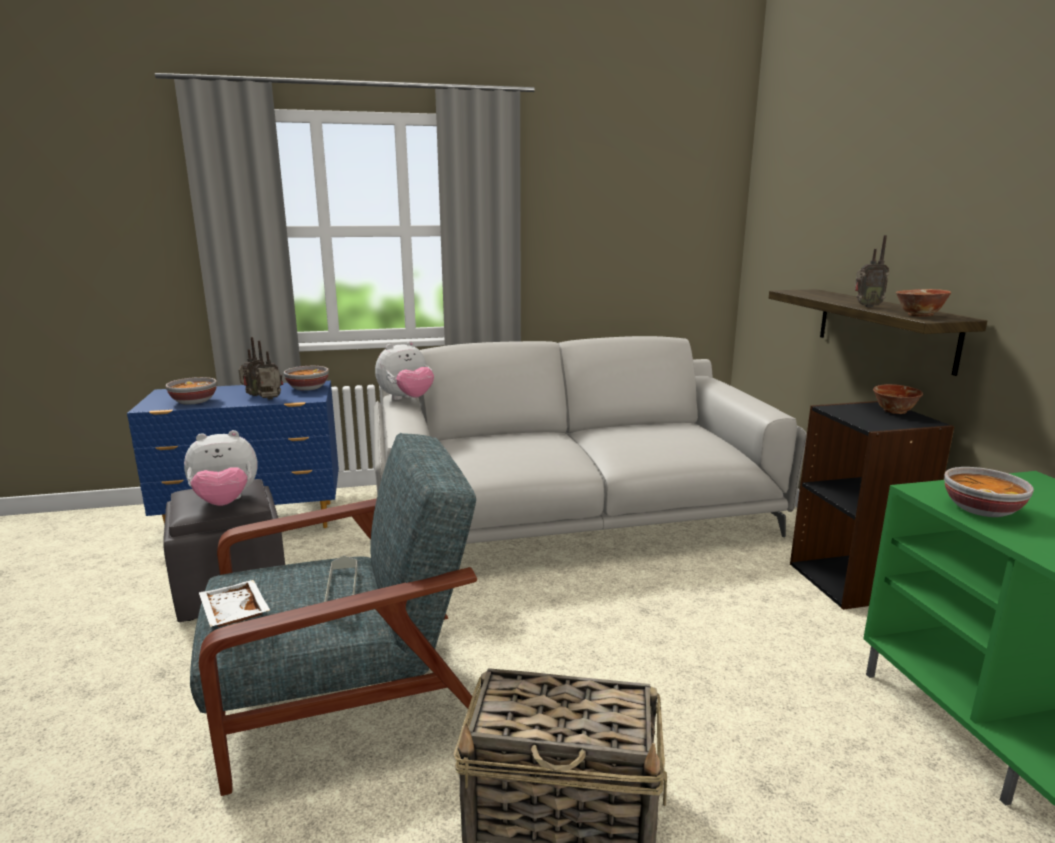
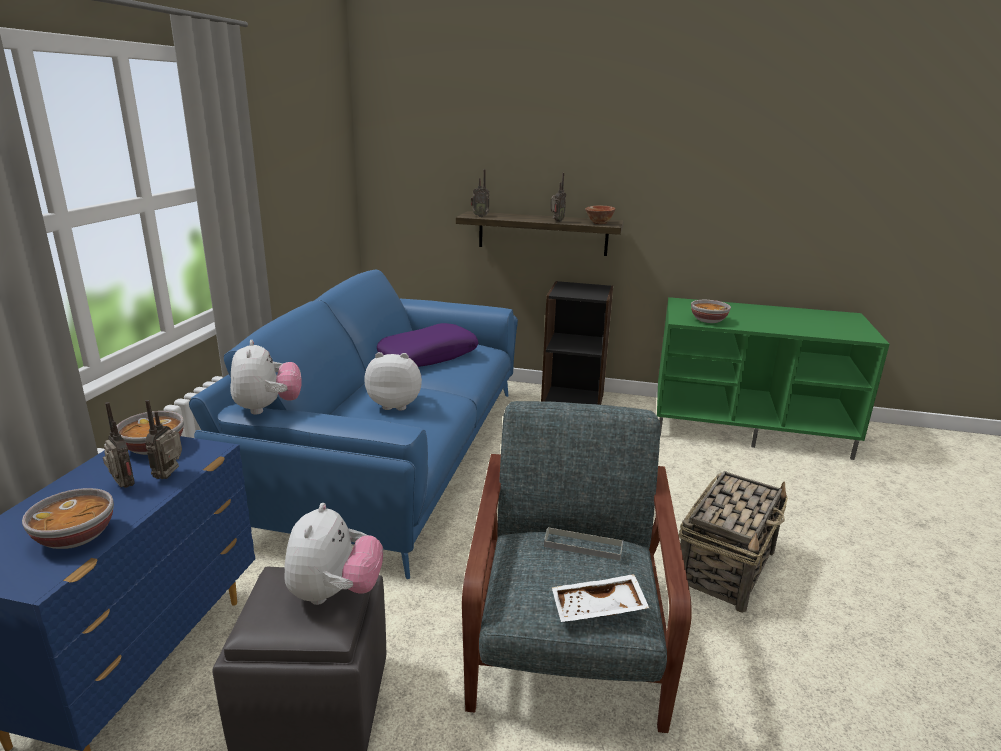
camera: 65 degrees left, 5 degrees up
(519, 446) = (395, 404): none -> plush toy
(575, 517) = (393, 454): grey sofa -> blue sofa
(645, 433) = (426, 356): none -> purple pillow
(799, 292) = (480, 216): none -> radio
(894, 411) = (578, 286): bowl -> none

